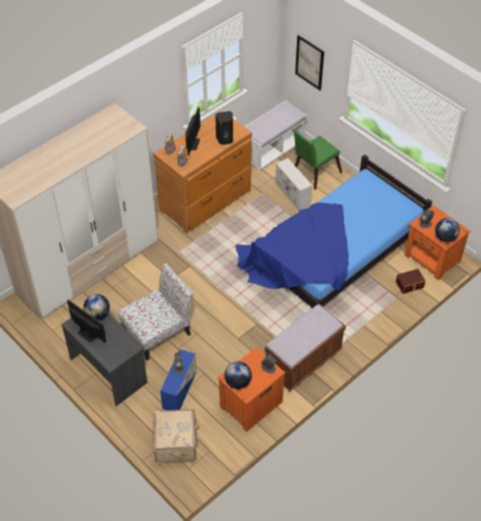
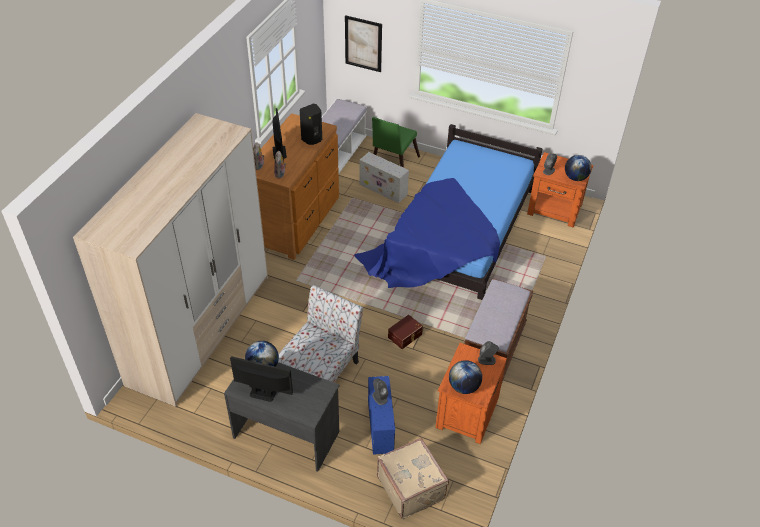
camera: 25 degrees left, 5 degrees down
(410, 285) = (550, 240): brown storage box -> brown storage box (405, 336)

